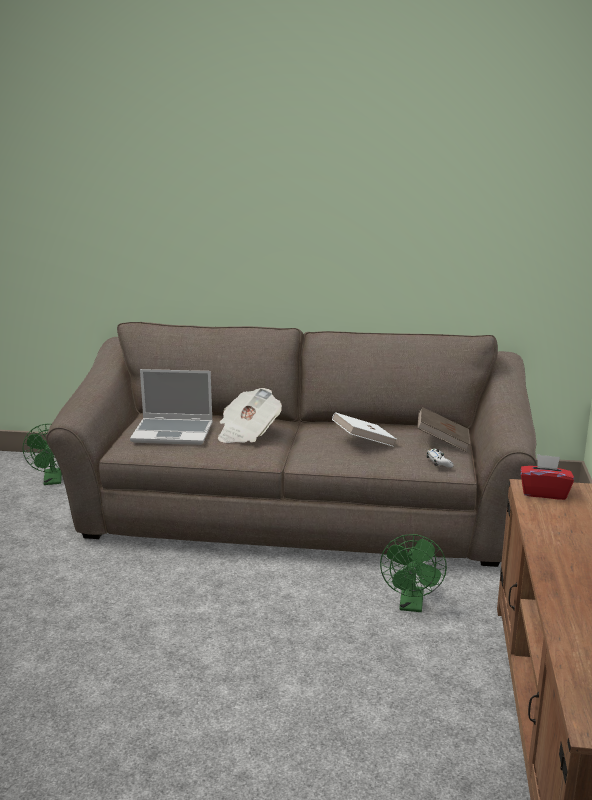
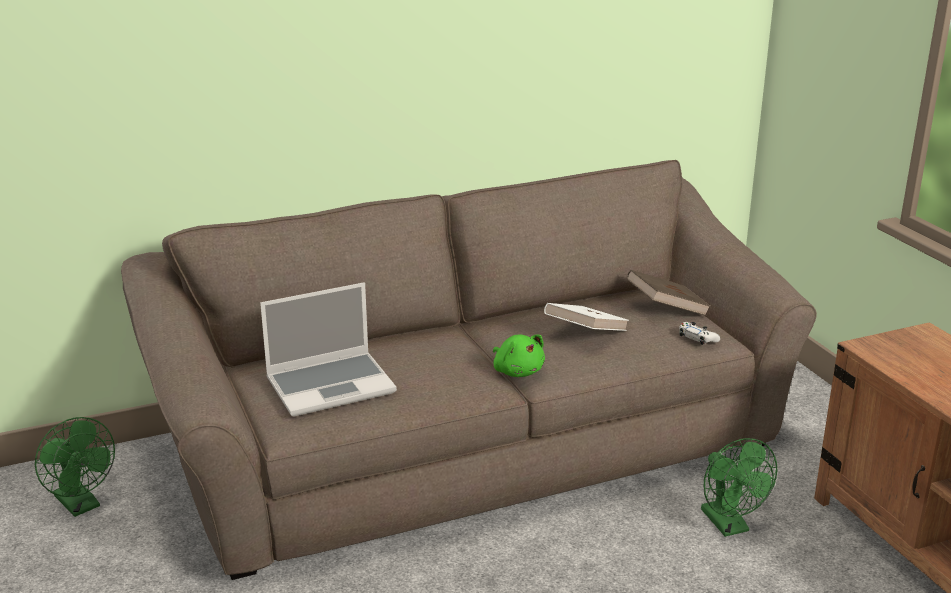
camera: 30 degrees left, 5 degrees up
(247, 433) = (430, 359): newspaper -> none
(294, 453) = (517, 371): none -> green plush toy
(544, 492) = (891, 350): red tissue box -> none

